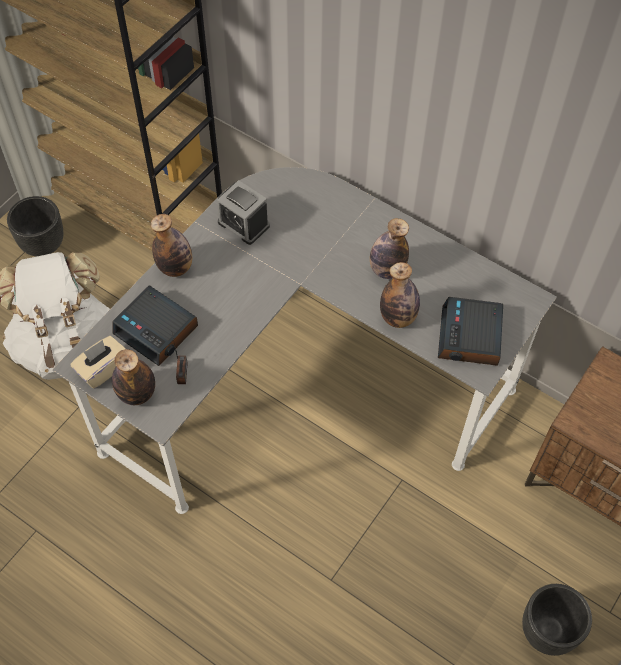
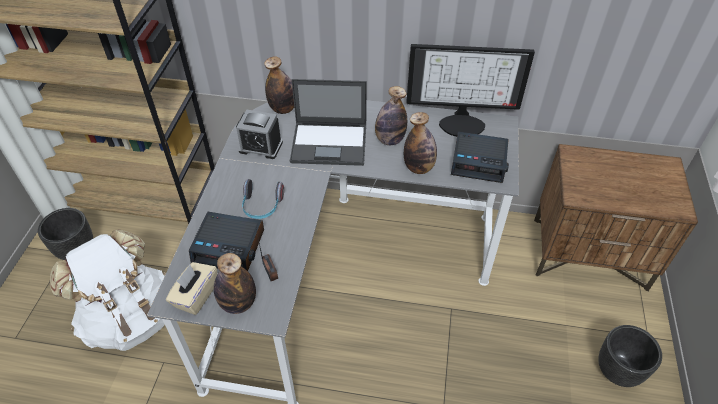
camera: 25 degrees left, 10 degrees down
(175, 267) = (220, 195): bottle -> bottle (283, 109)
(209, 297) = (262, 206): none -> headphones
(319, 249) = (330, 144): none -> laptop
(470, 337) = (479, 162): alarm clock -> alarm clock turned 60 degrees counterclockwise
(484, 279) = (462, 122): none -> monitor

